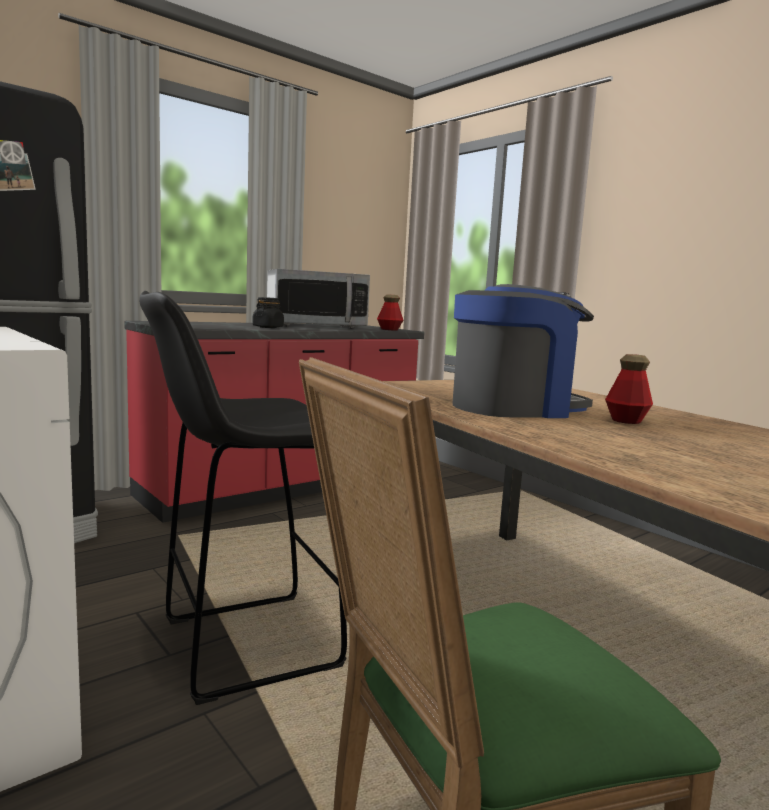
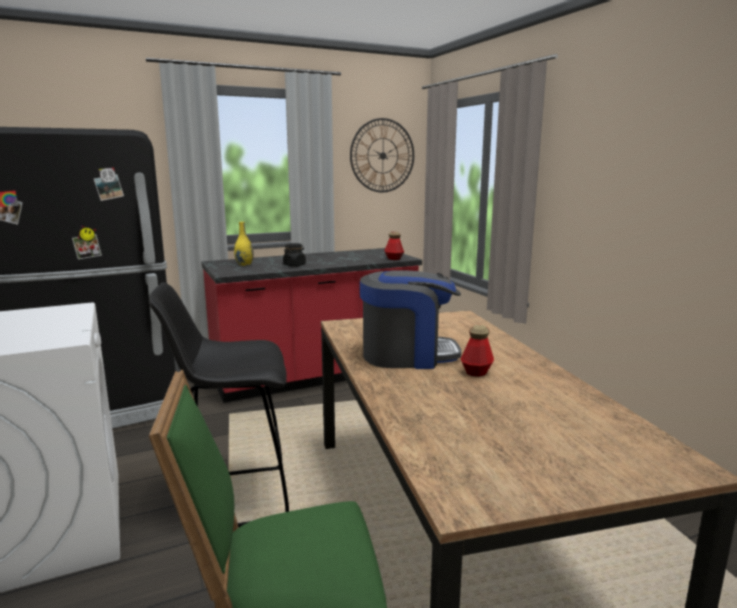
camera: 15 degrees right, 5 degrees up
(195, 324) = (244, 264): none -> yellow vase
(316, 326) = (338, 257): microwave -> none
(357, 209) = (382, 155): none -> wall clock

